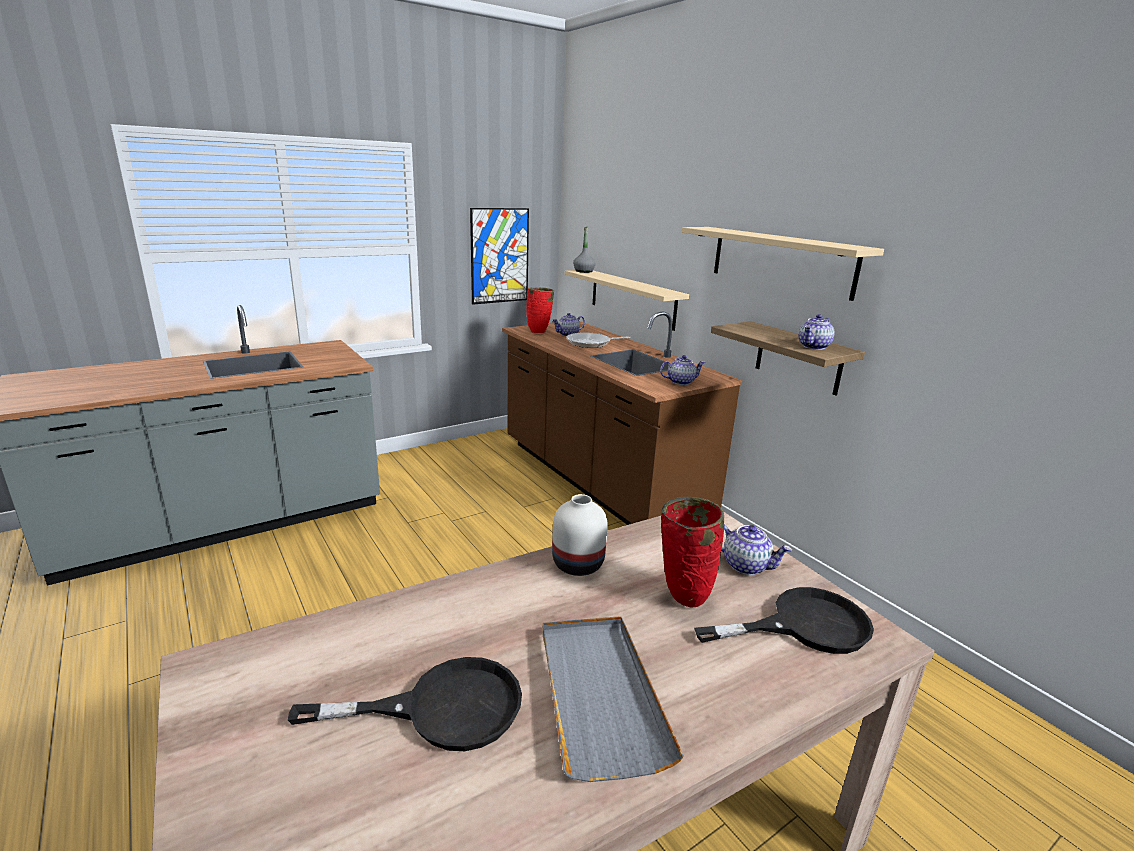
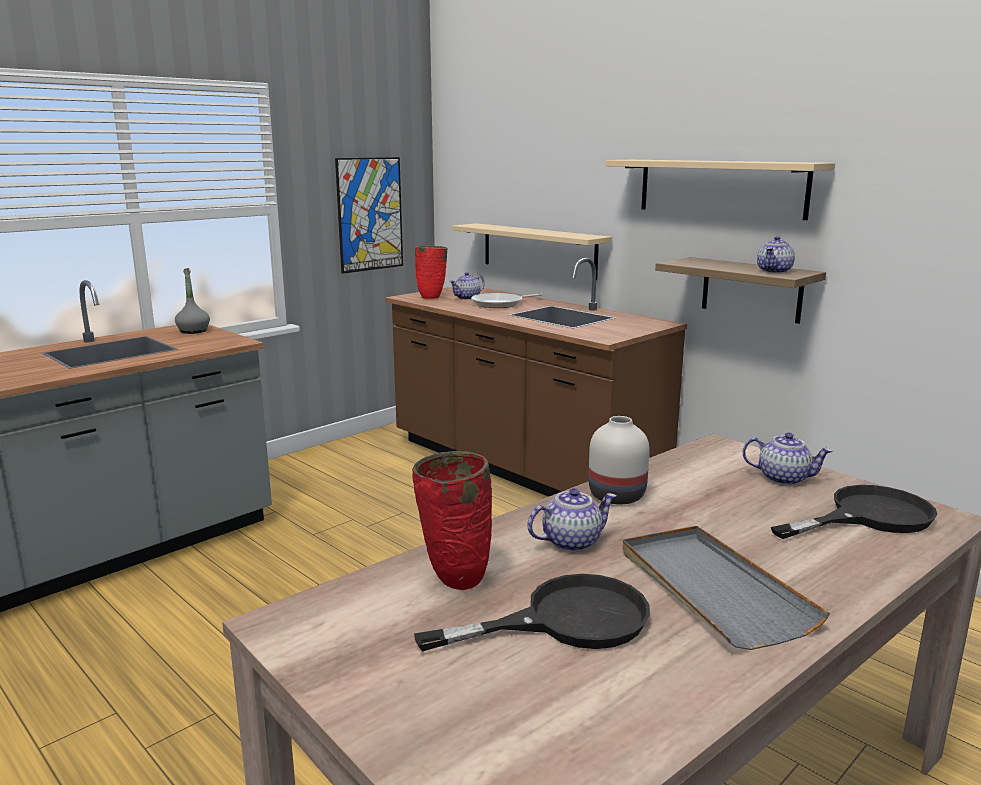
camera: 10 degrees left, 5 degrees down
(583, 271) = (474, 225): grey bottle -> grey bottle (193, 331)
(681, 382) = (625, 329): teapot -> teapot (571, 541)
(683, 596) = (739, 508): red vase -> red vase (455, 579)

